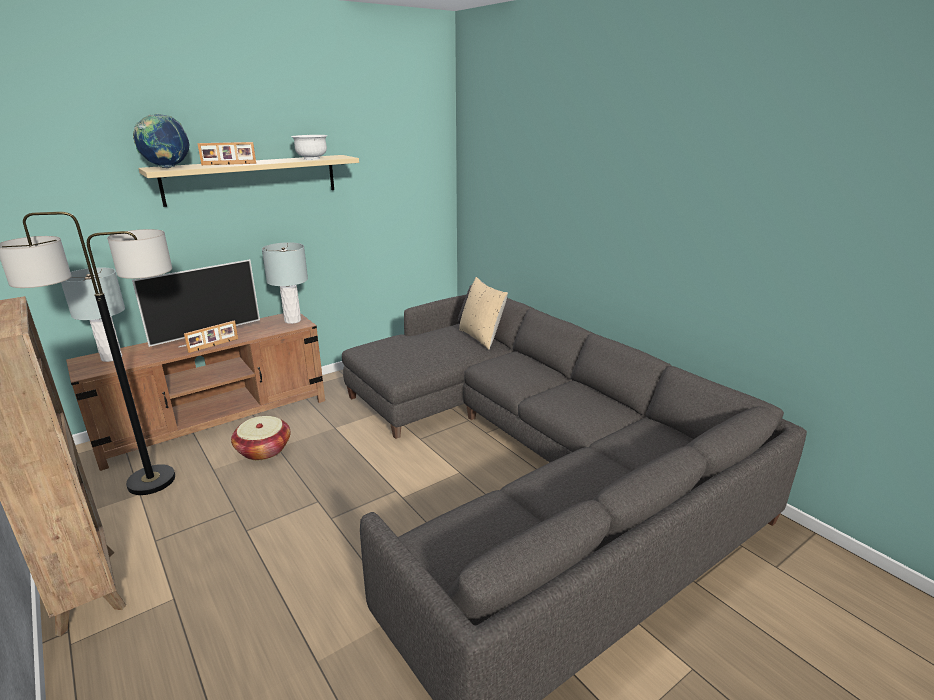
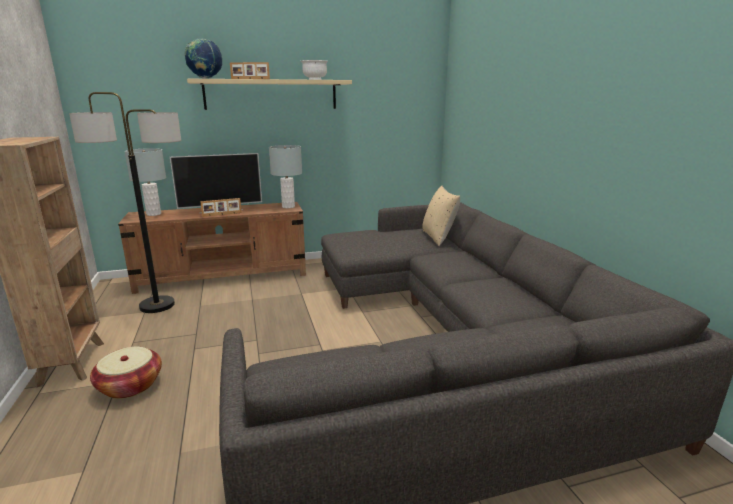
camera: 20 degrees right, 5 degrees down
(263, 450) = (241, 299): basket -> basket (130, 386)

